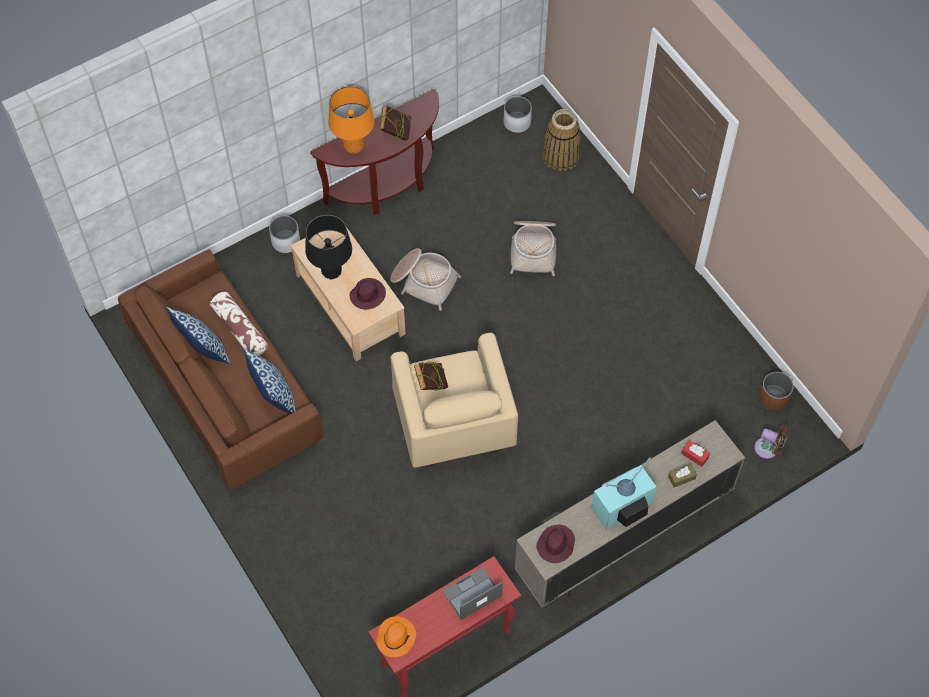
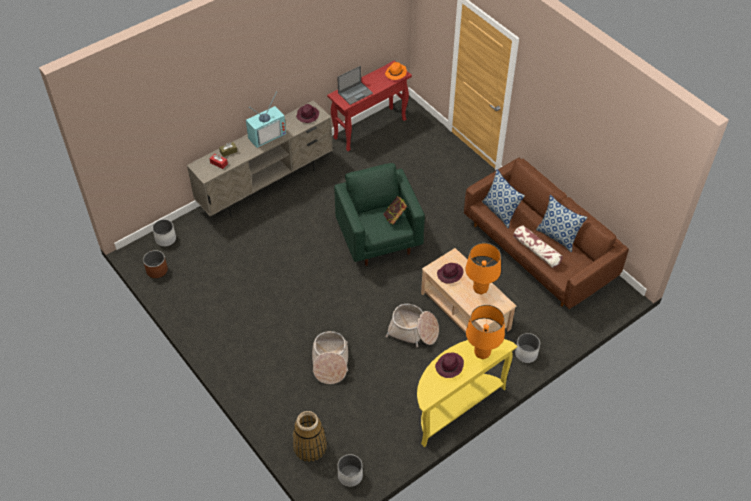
camera: 175 degrees right, 10 degrees down
(331, 271) = (480, 288): black table lamp -> orange table lamp
(387, 186) = (455, 406): brown console table -> yellow console table
(396, 133) = (449, 366): book -> purple hat
(453, 425) = (379, 239): beige armchair -> green armchair
(768, 449) = (166, 239): brown fan -> white planter

